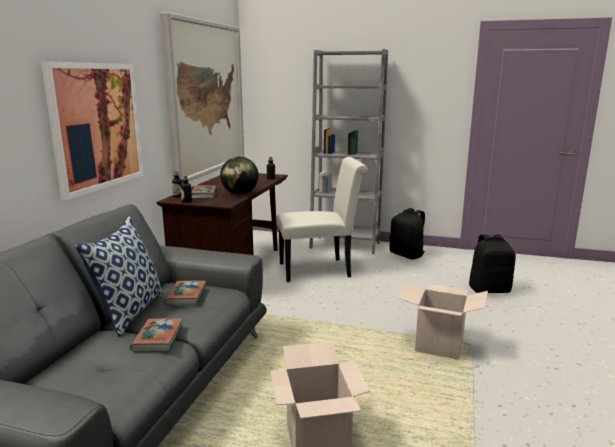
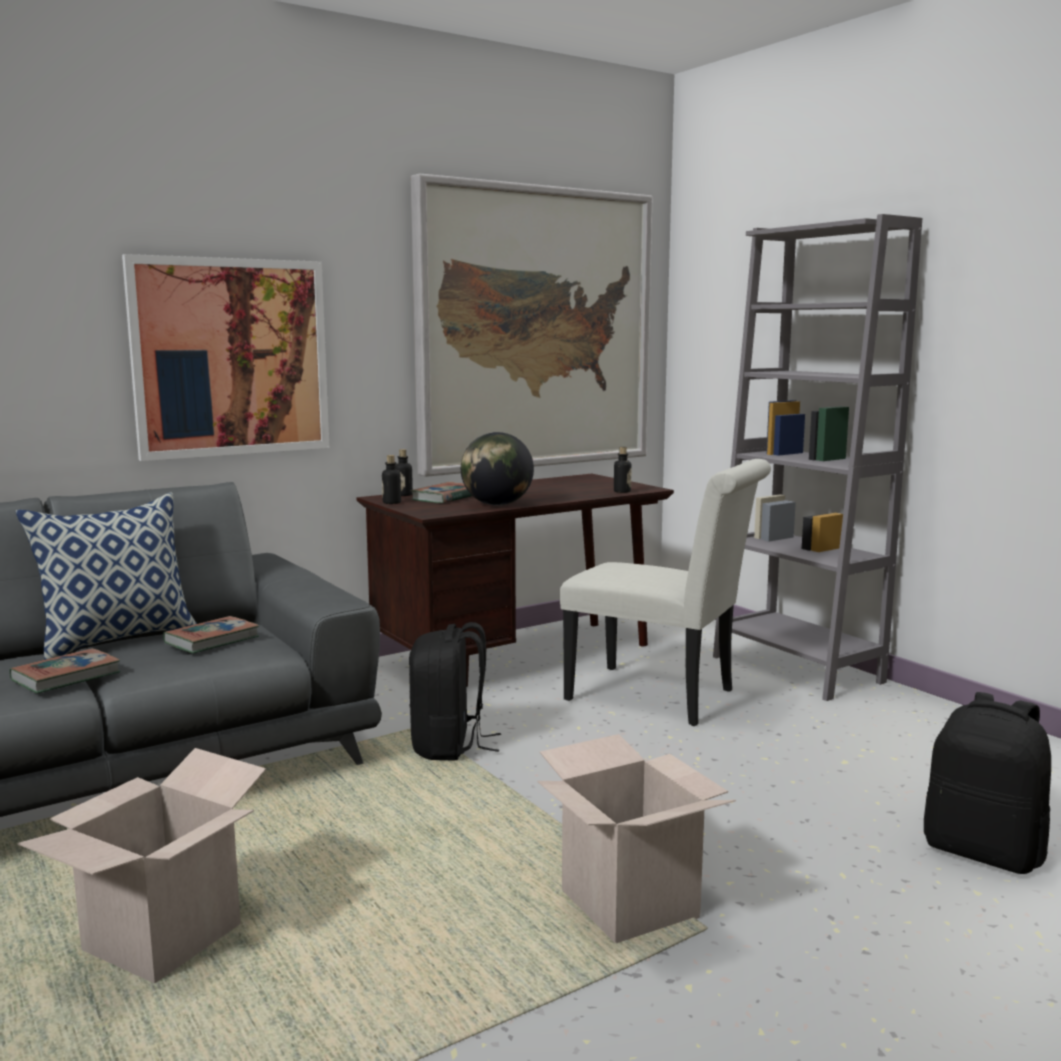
camera: 40 degrees right, 5 degrees down
(407, 255) = (905, 722): black backpack -> black backpack (450, 746)

